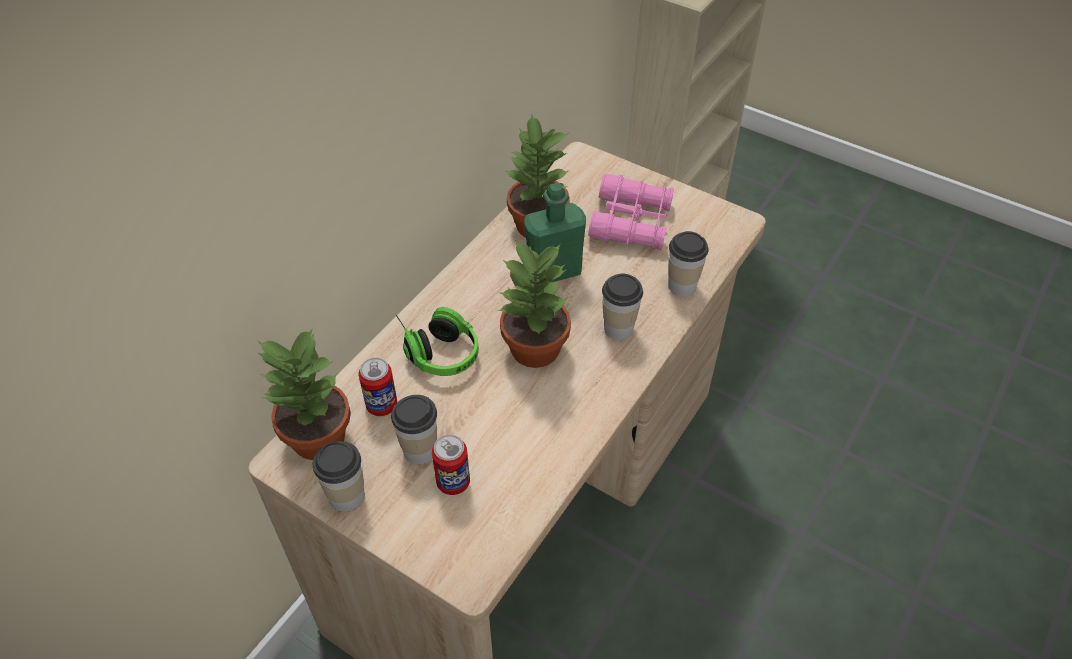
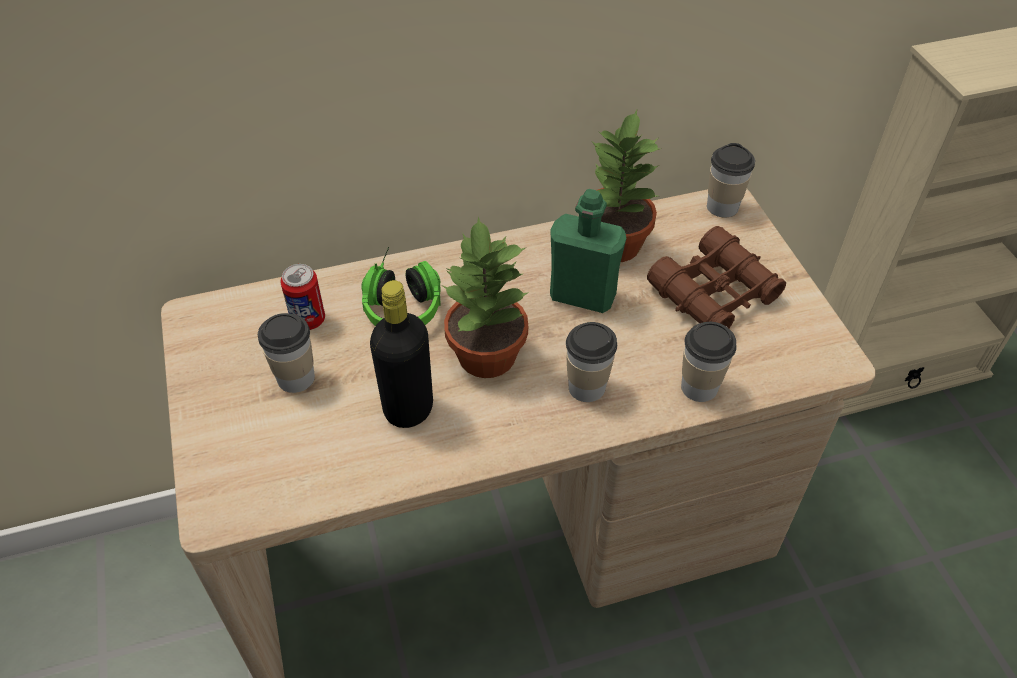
camera: 40 degrees right, 0 degrees up
(316, 438) = (233, 314): potted plant -> none
(347, 497) = (202, 377): cup -> cup (722, 207)
(453, 482) = (291, 424): can -> none
(522, 417) = (408, 409): none -> black bottle
(631, 222) = (714, 294): pink binoculars -> brown binoculars

